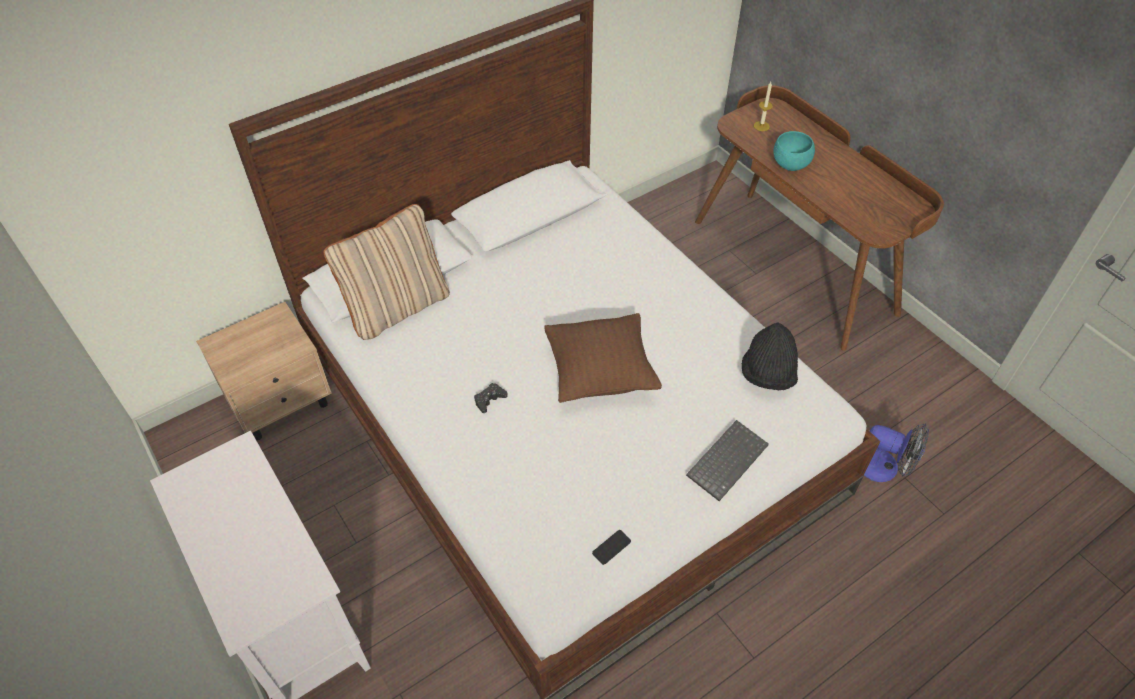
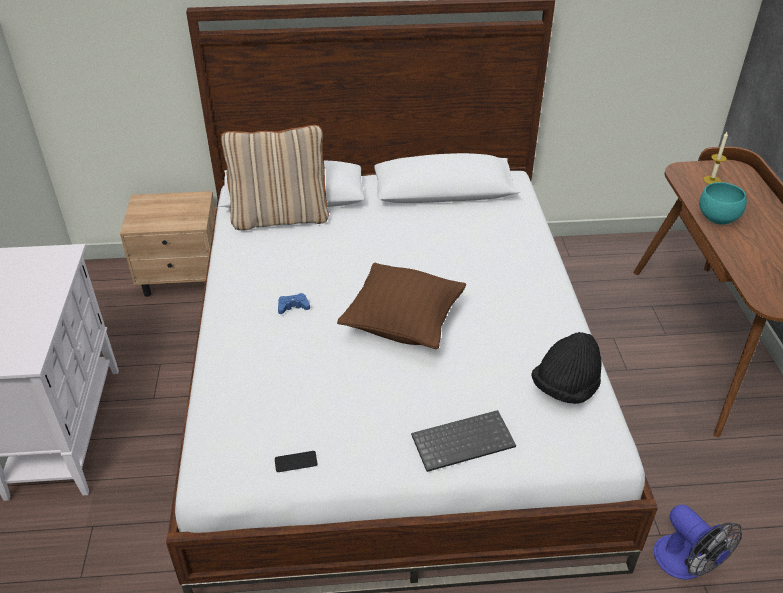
camera: 30 degrees right, 10 degrees down
(489, 400) = (293, 307): black game controller -> blue game controller

